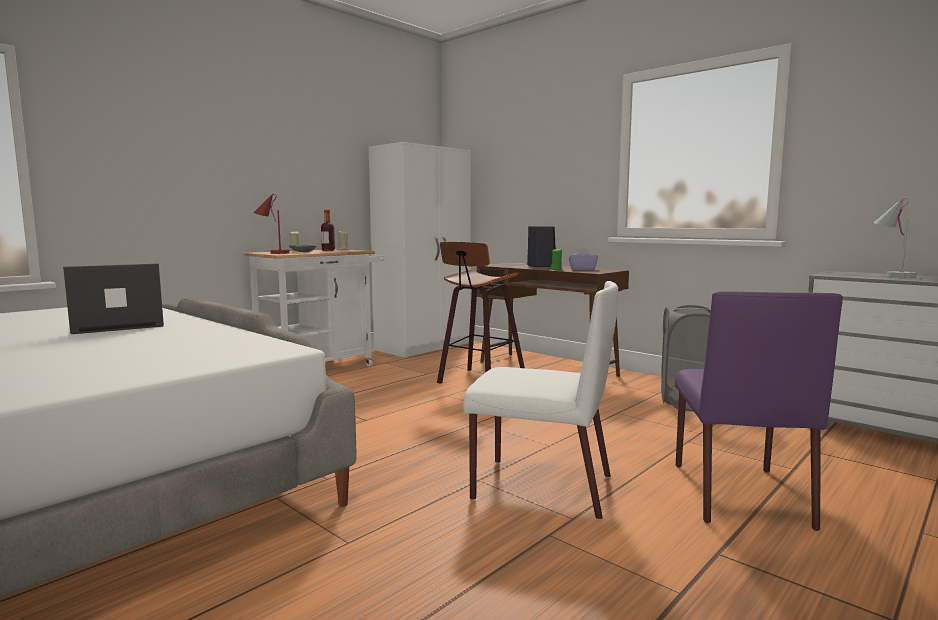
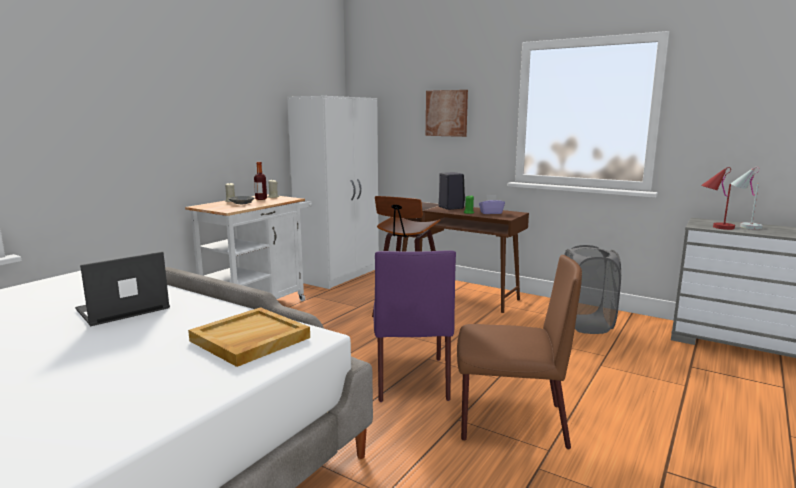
camera: 10 degrees left, 5 degrees up
(213, 348) = (250, 340): none -> beige tray
(272, 253) = (216, 207): red table lamp -> red table lamp (714, 227)
(539, 487) = (510, 422): white chair -> brown chair
(543, 162) = (447, 113): none -> picture
(738, 493) = (656, 412): purple chair -> purple chair (411, 378)

